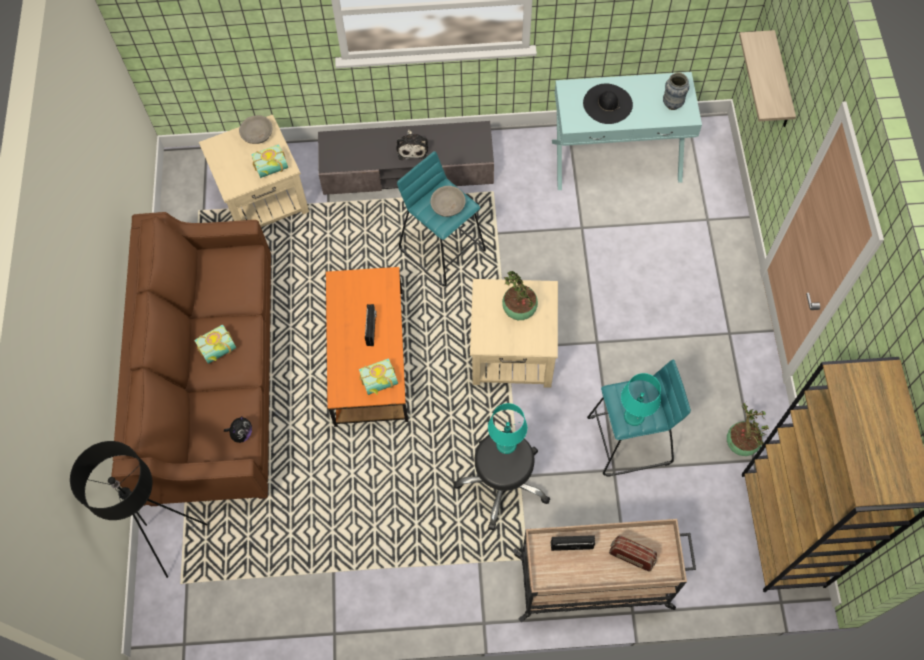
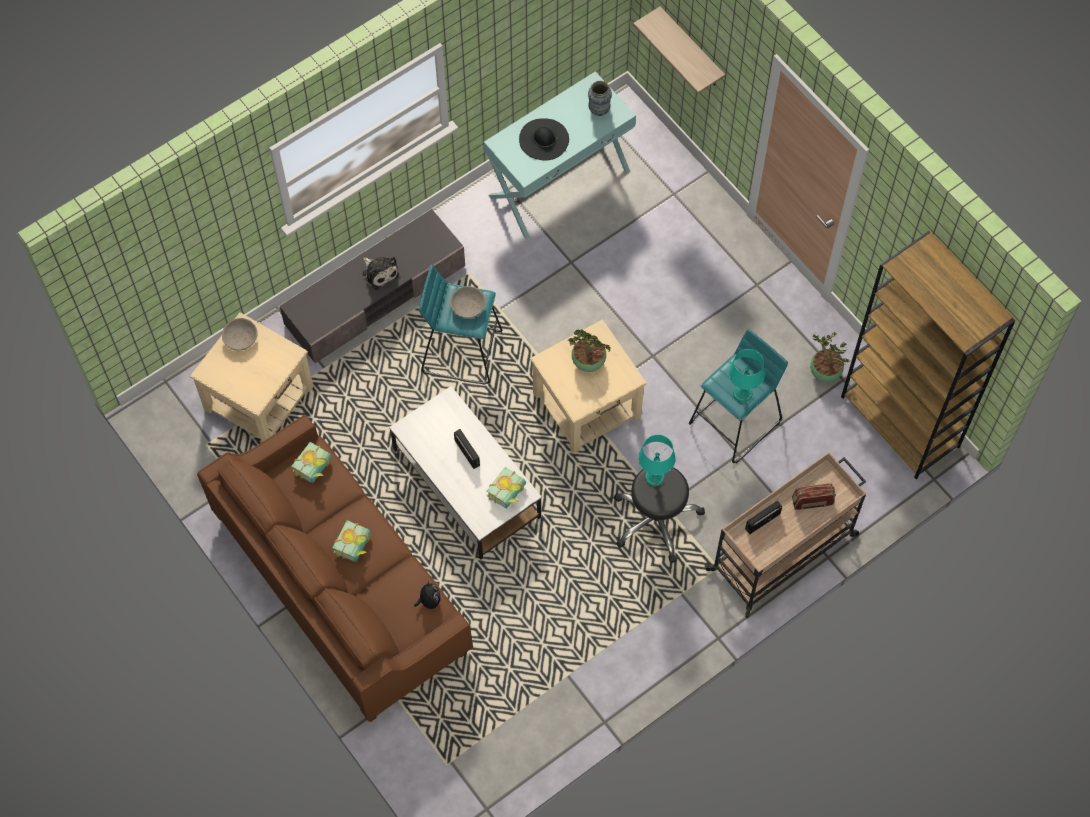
camera: 35 degrees left, 0 degrees up
(174, 541) = (414, 736): black floor lamp -> none
(272, 169) = (280, 362): book -> book (316, 468)
(368, 357) = (466, 484): orange coffee table -> white coffee table

